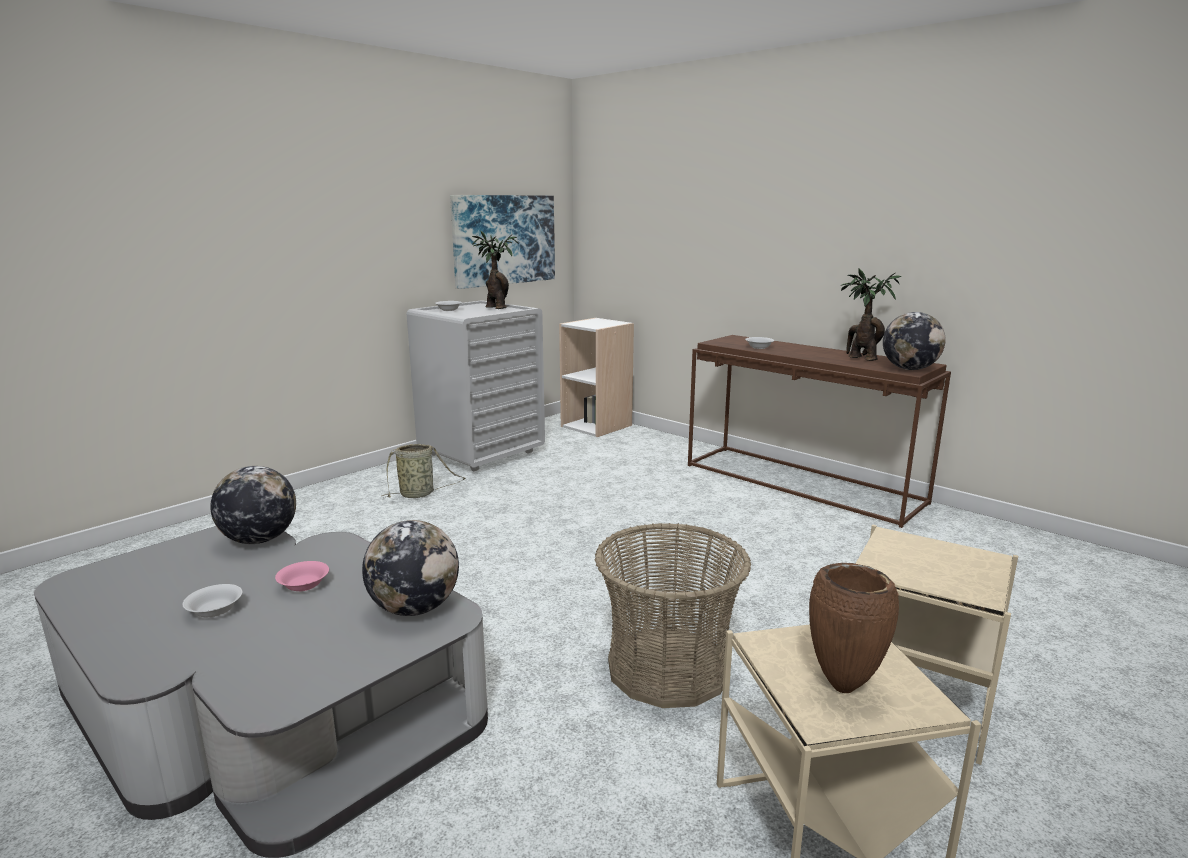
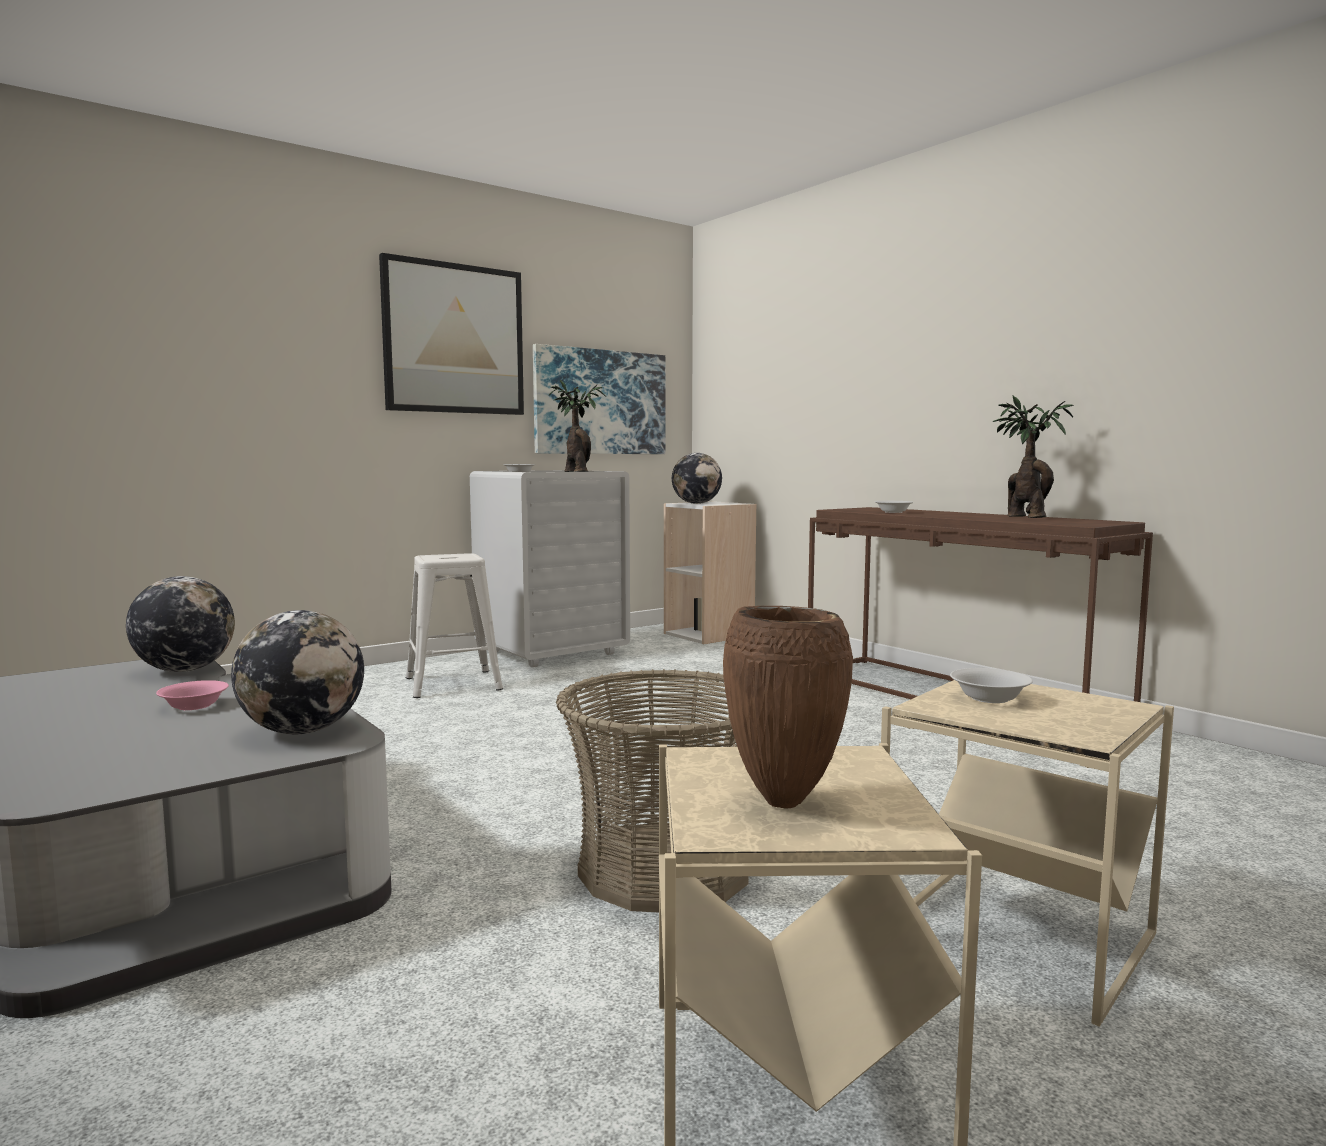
camera: 10 degrees right, 10 degrees down
(215, 611) = (71, 719): white bowl -> white bowl (990, 698)
(387, 196) = (454, 339): none -> picture
(419, 494) = (453, 684): basket -> white stool
(909, 369) = (1085, 523): globe -> globe (696, 503)

